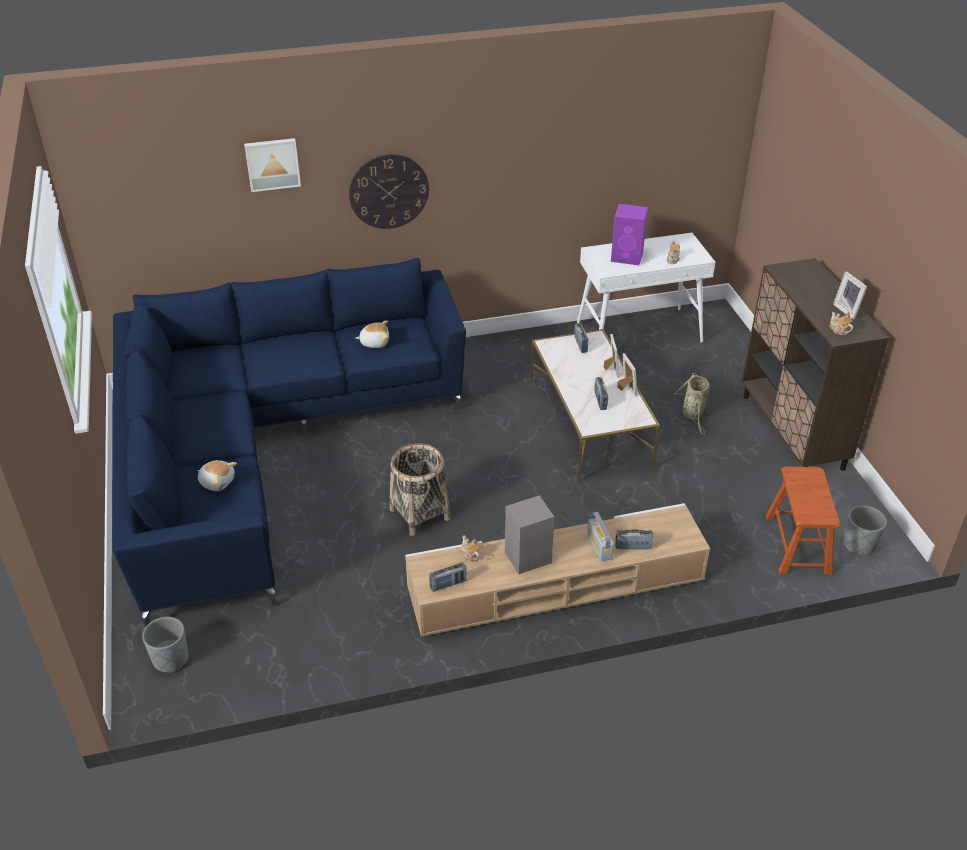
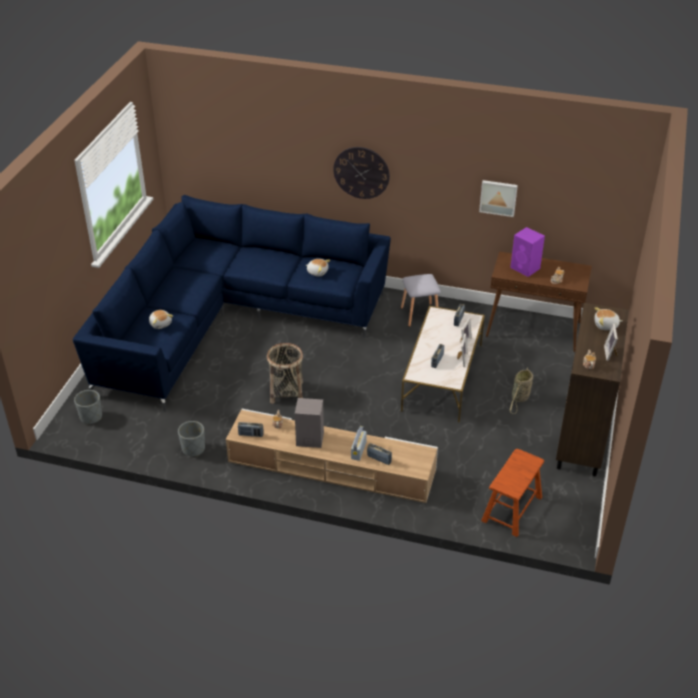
camera: 30 degrees right, 0 degrees up
(272, 164) = (285, 134): picture -> picture (498, 197)
(500, 361) = (419, 315): none -> grey stool
(639, 333) = (534, 329): white console table -> brown console table
(811, 282) = (606, 325): none -> plush toy
(859, 545) = (555, 527): grey planter -> grey planter (193, 449)

